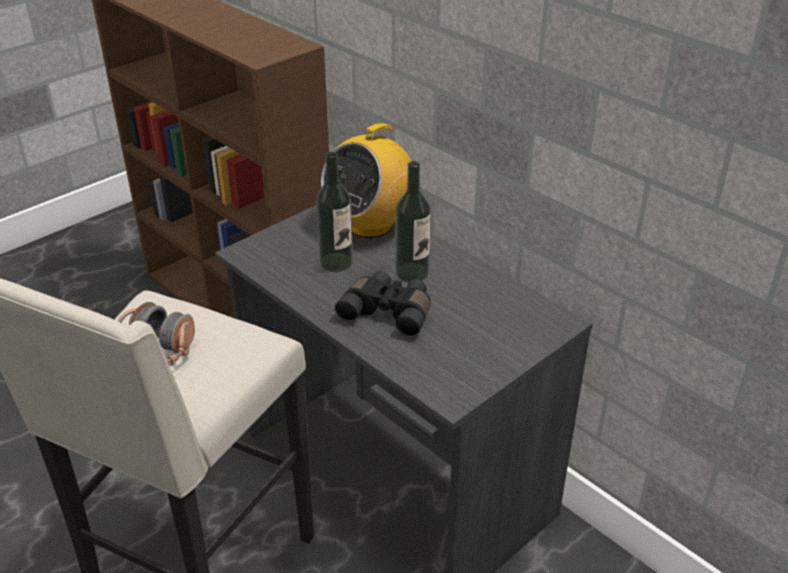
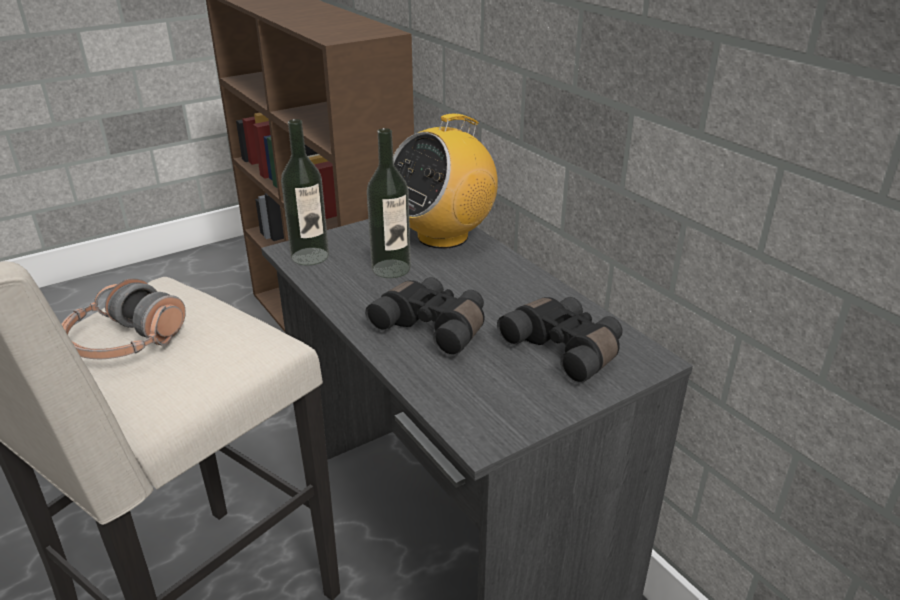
camera: 10 degrees right, 5 degrees down
(412, 272) = (476, 287): bottle -> bottle (310, 256)
(496, 320) = (566, 348): none -> black binoculars

